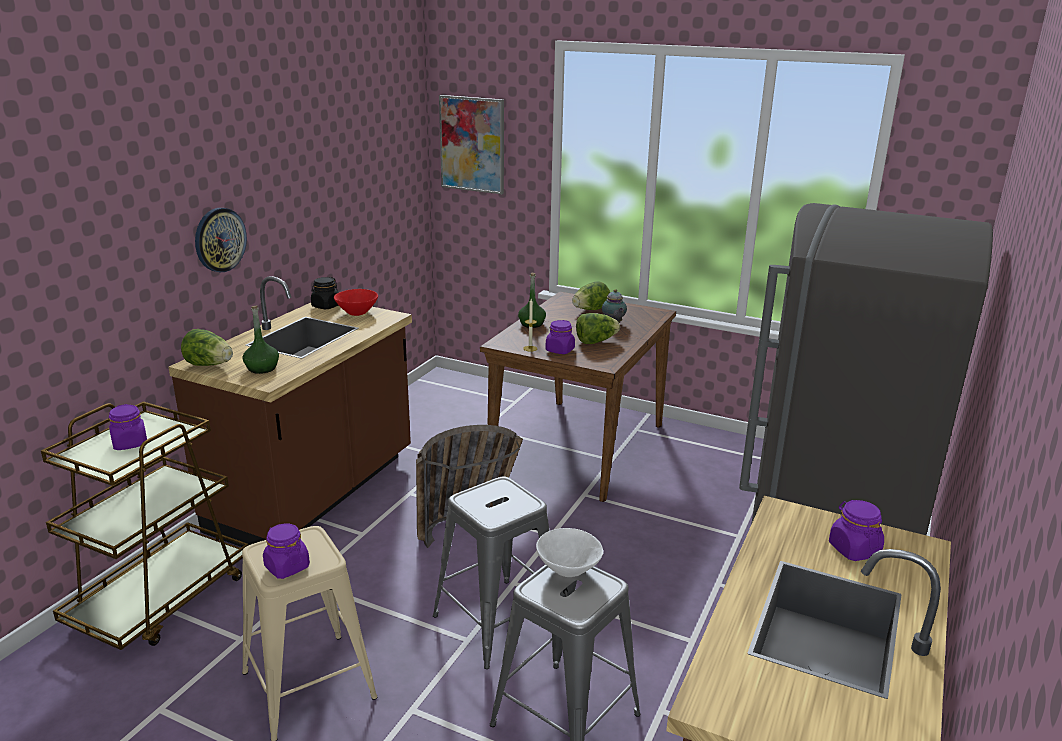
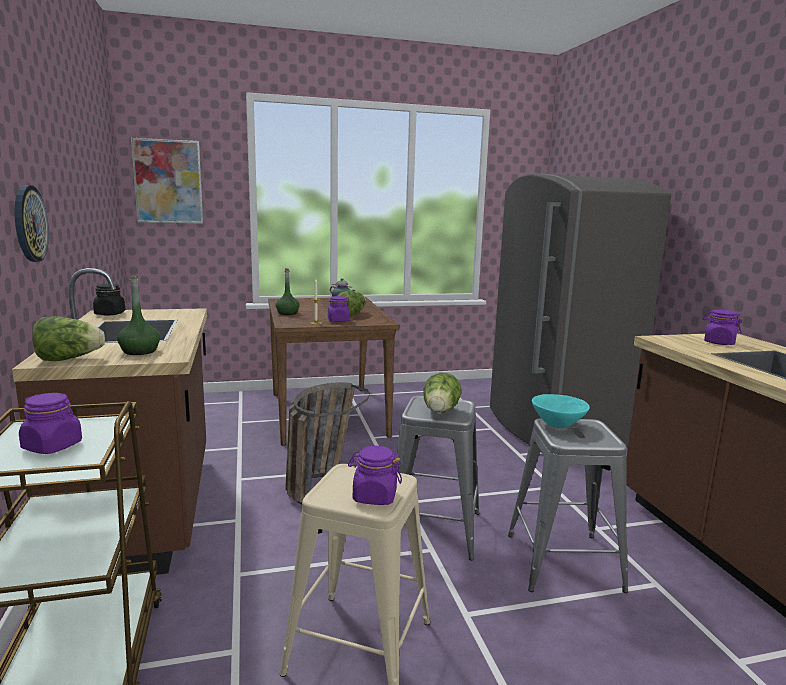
camera: 40 degrees left, 10 degrees down
(357, 312) = (153, 313): red bowl -> none
(569, 570) = (558, 424): white bowl -> turquoise bowl
(590, 310) = (312, 303): lettuce -> lettuce (440, 412)

